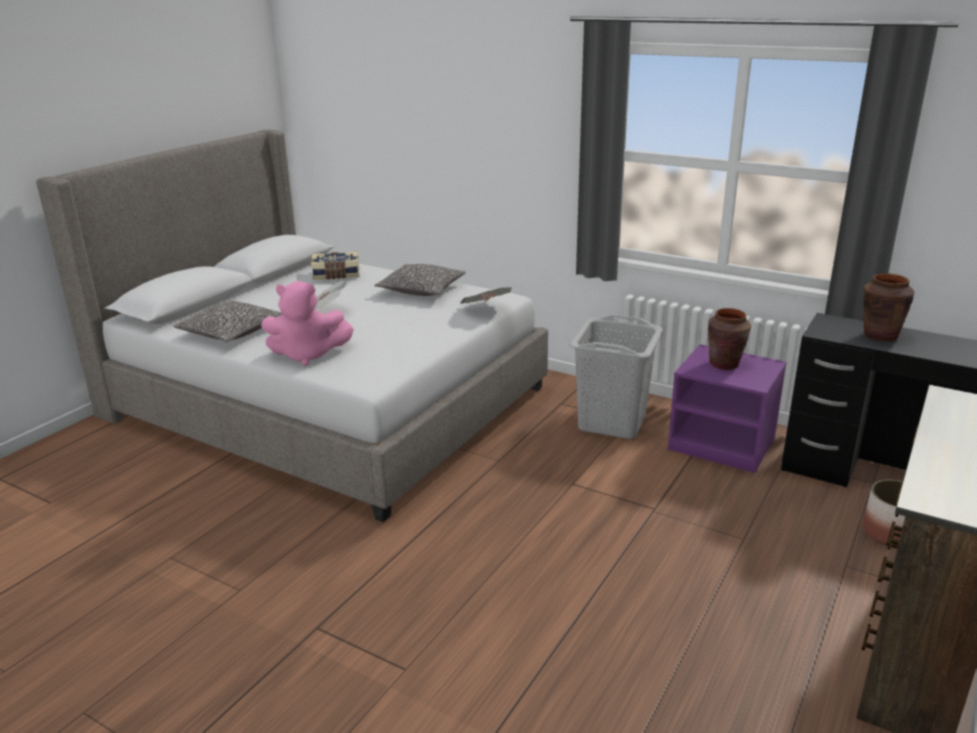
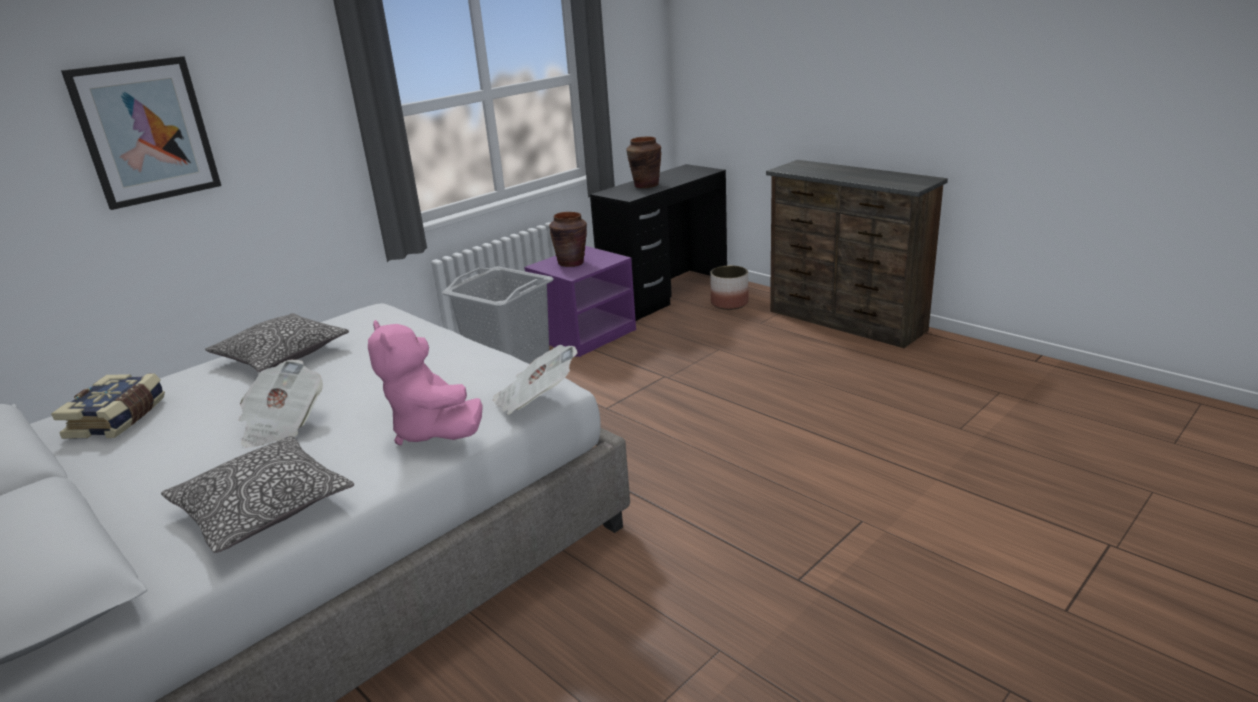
camera: 75 degrees left, 0 degrees up
(308, 355) = (433, 431): pink plush toy -> pink plush toy turned 135 degrees clockwise
(456, 122) = (146, 132): none -> picture
(485, 309) = (400, 320): newspaper -> newspaper (536, 400)

